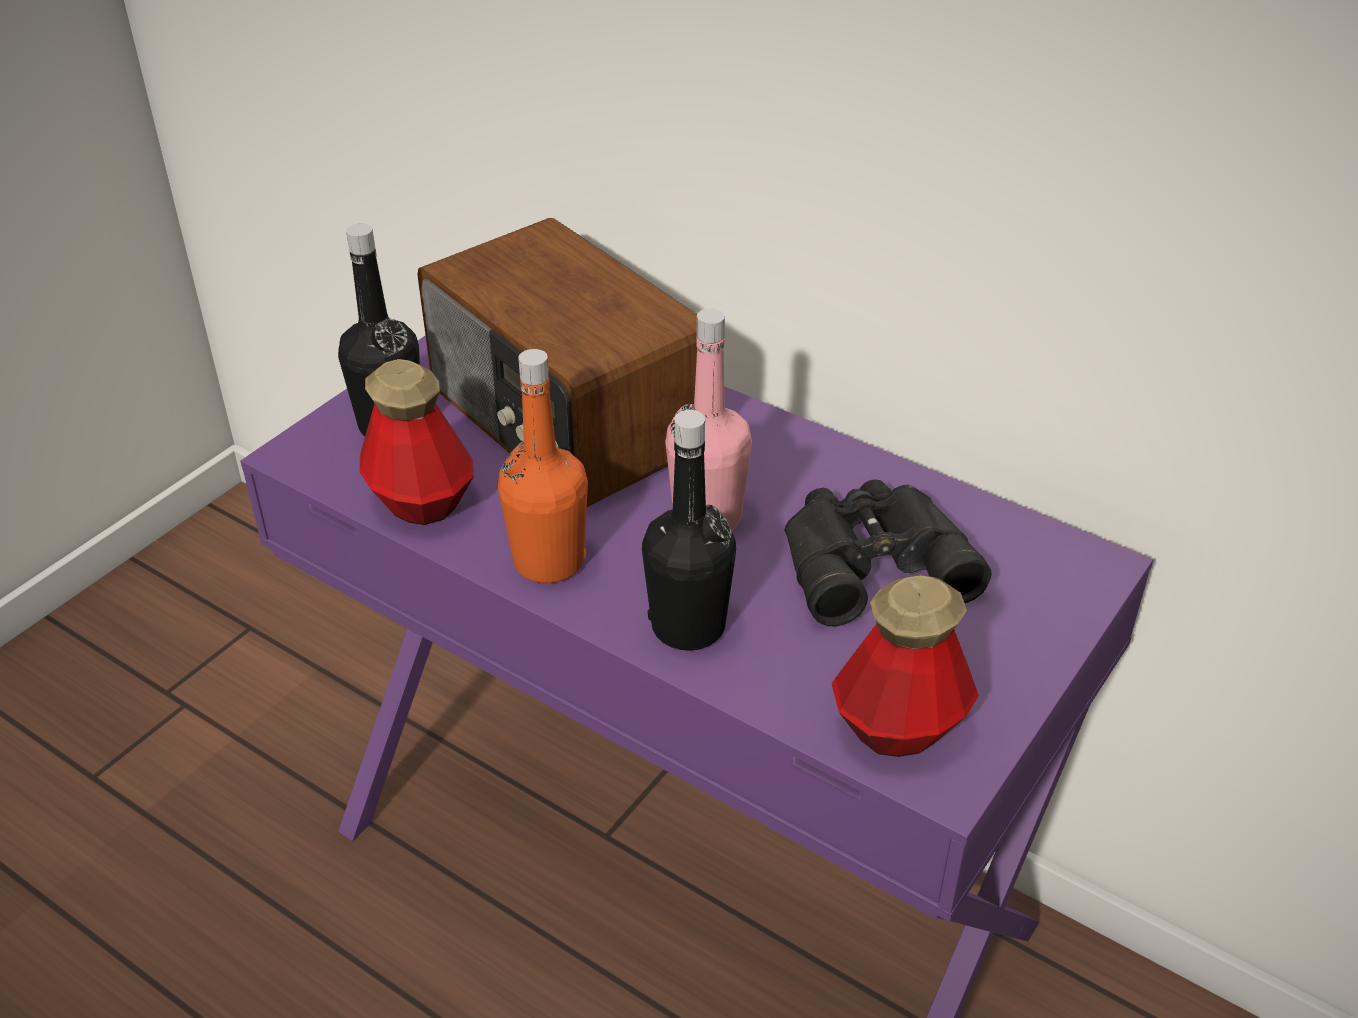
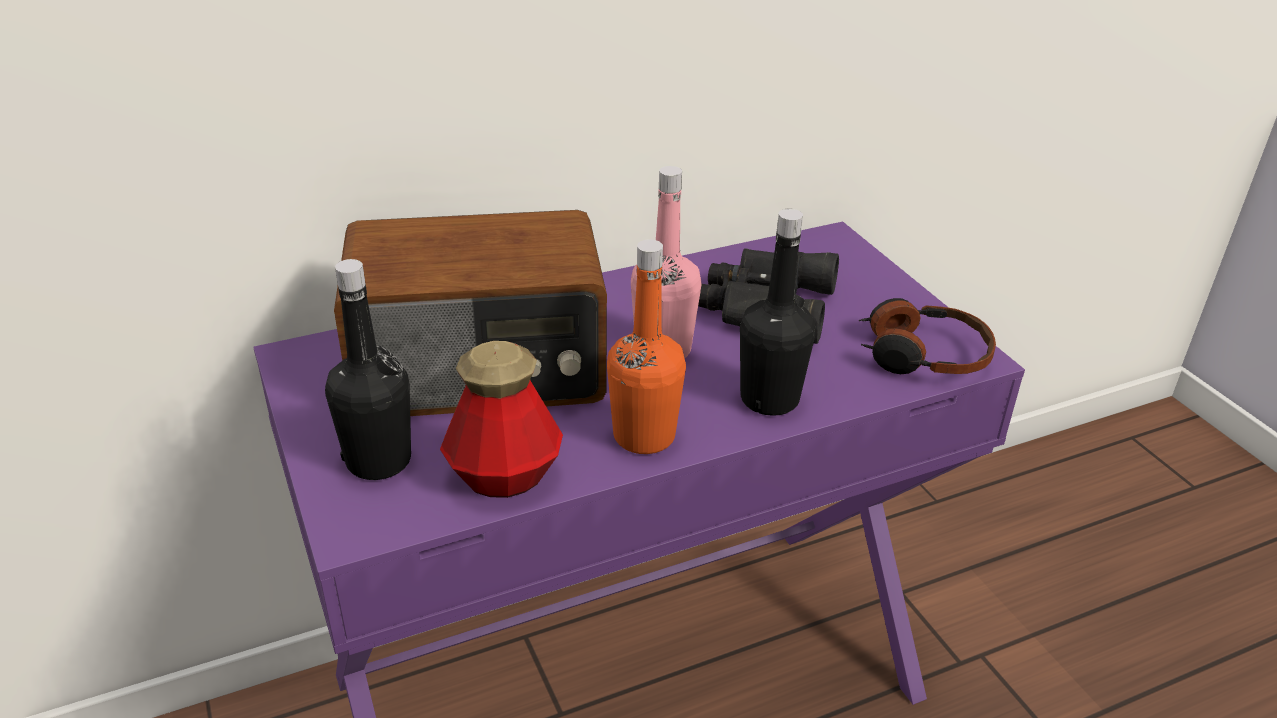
camera: 60 degrees left, 5 degrees down
(899, 726) = (922, 355): bottle -> headphones

